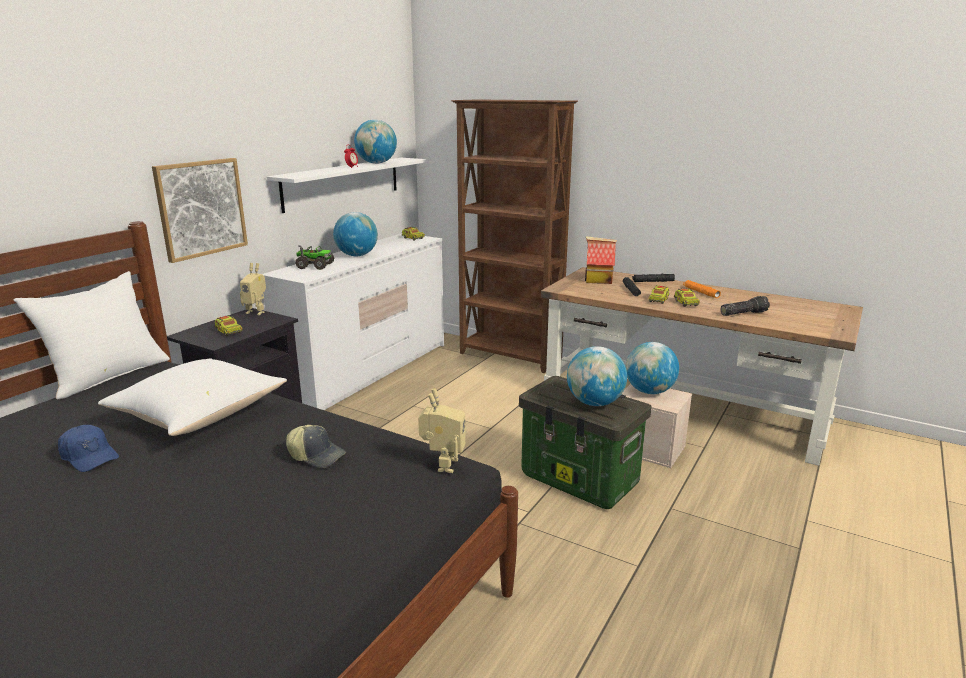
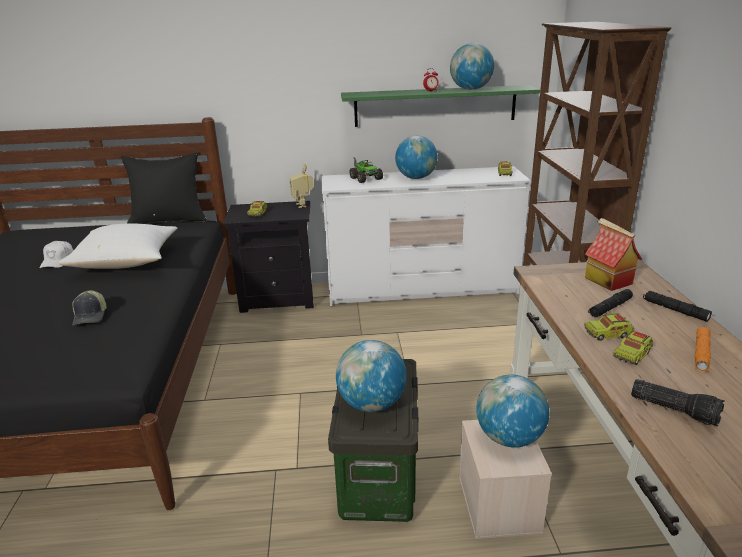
camera: 55 degrees right, 5 degrees up
(89, 456) = (58, 261): blue cap -> white cap
(108, 375) = (169, 219): white pillow -> black pillow
(201, 208) = (272, 113): picture -> none
(343, 183) = (435, 106): white shelf -> green shelf
(443, 465) = (108, 365): toy robot -> none

